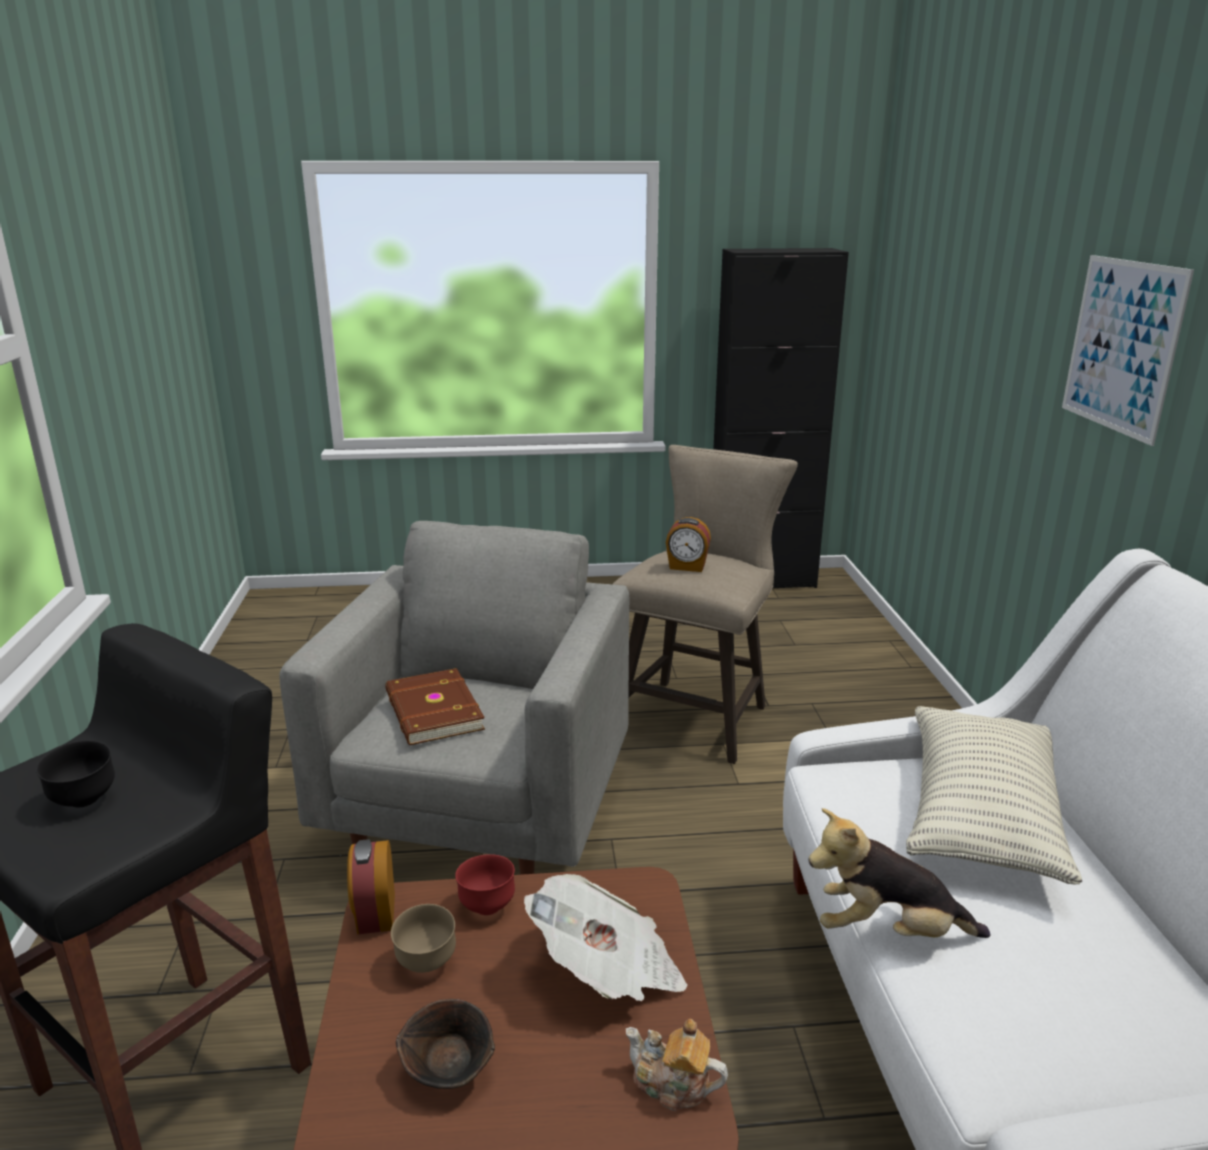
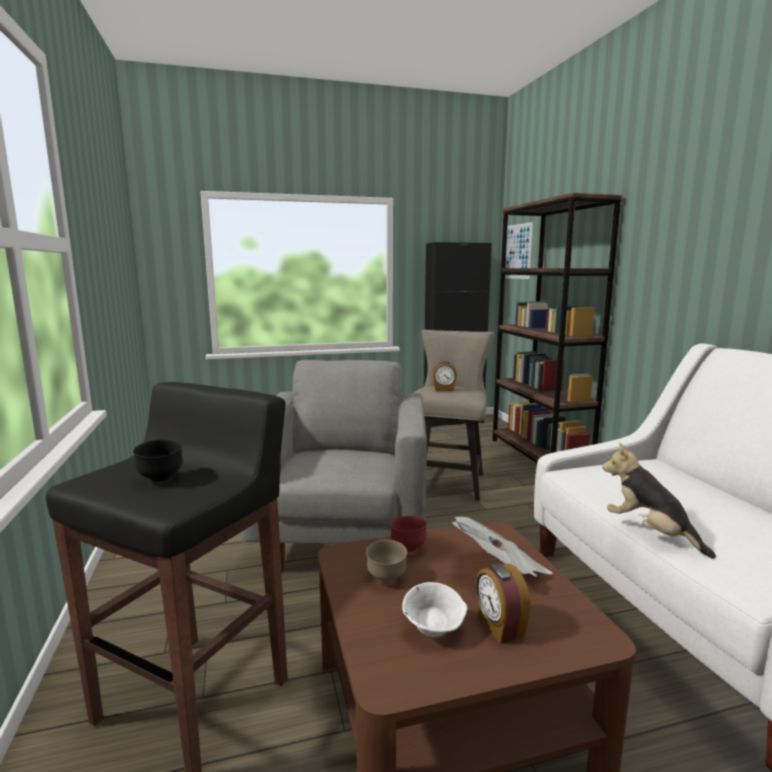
camera: 10 degrees left, 10 degrees down
(374, 913) = (339, 558): alarm clock -> alarm clock (499, 627)
(432, 712) = (324, 463): brown book -> none
(450, 1071) = (434, 630): brown bowl -> white bowl
(672, 1085) = (576, 619): teapot -> none
(887, 674) = (539, 456): none -> brown bookcase
(888, 931) = (650, 533): plush toy -> plush toy turned 60 degrees clockwise
(980, 816) = (660, 482): pillow -> none
(1121, 346) = (668, 252): picture -> picture (517, 251)

